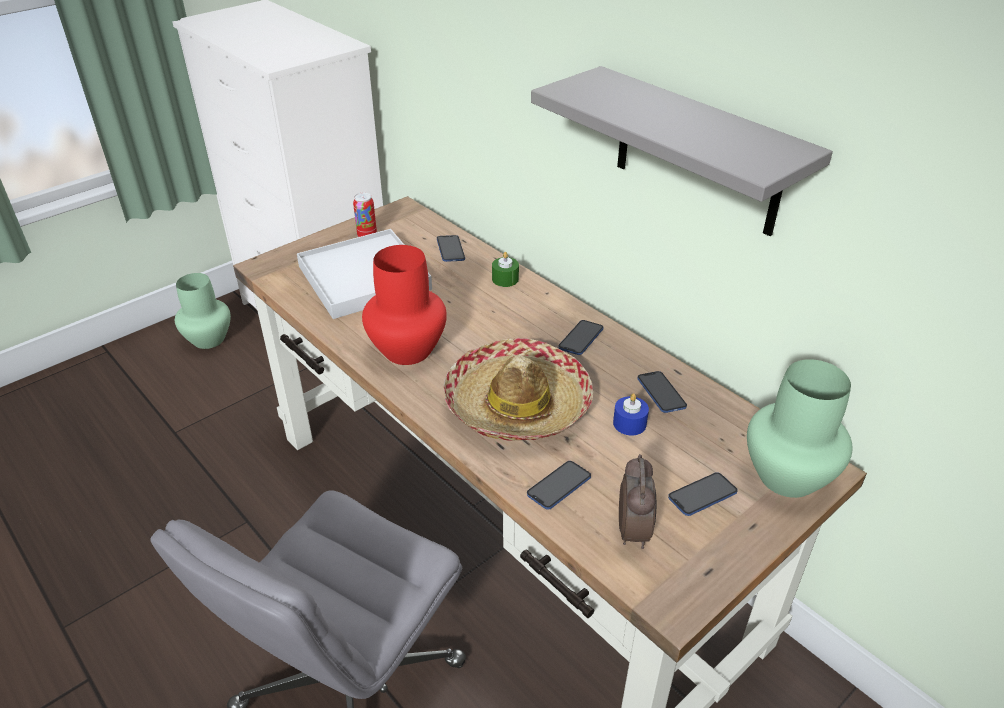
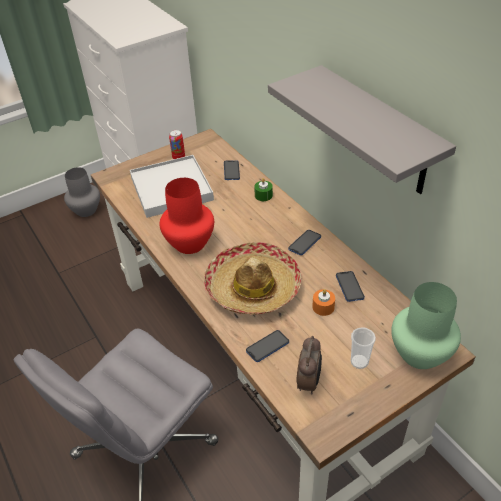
camera: 10 degrees right, 5 degrees up
(208, 339) = (86, 210): green vase -> grey vase
(629, 423) = (323, 307): blue candle -> orange candle
(702, 495) = (359, 361): phone -> cup

